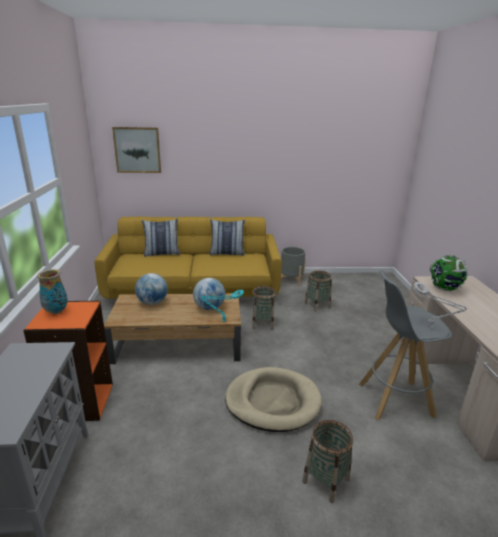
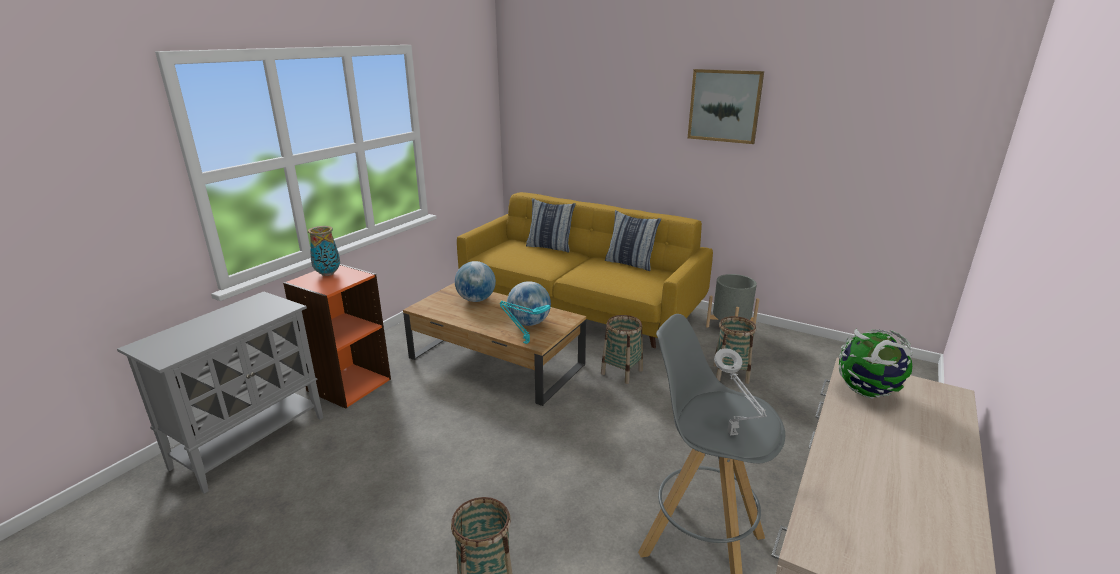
camera: 35 degrees right, 0 degrees up
(137, 150) = (546, 107): picture -> picture (724, 106)
(272, 401) = (527, 468): beige dog bed -> none

